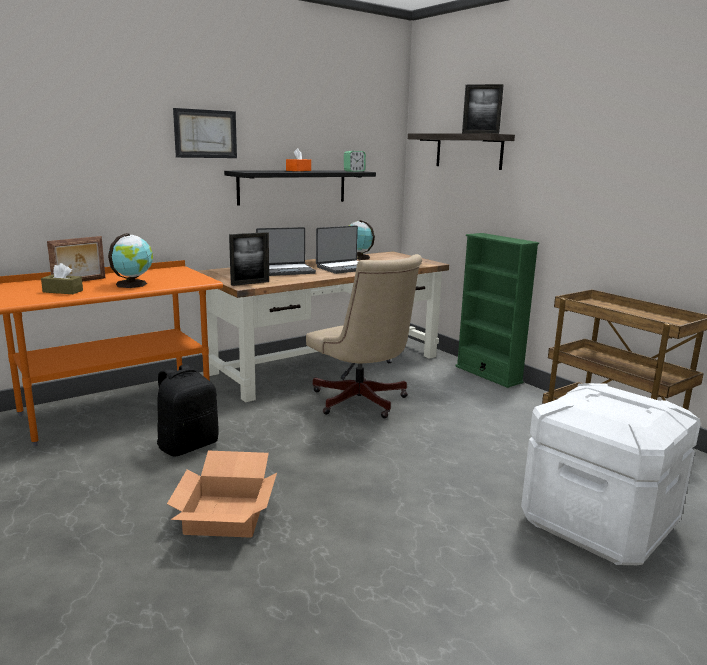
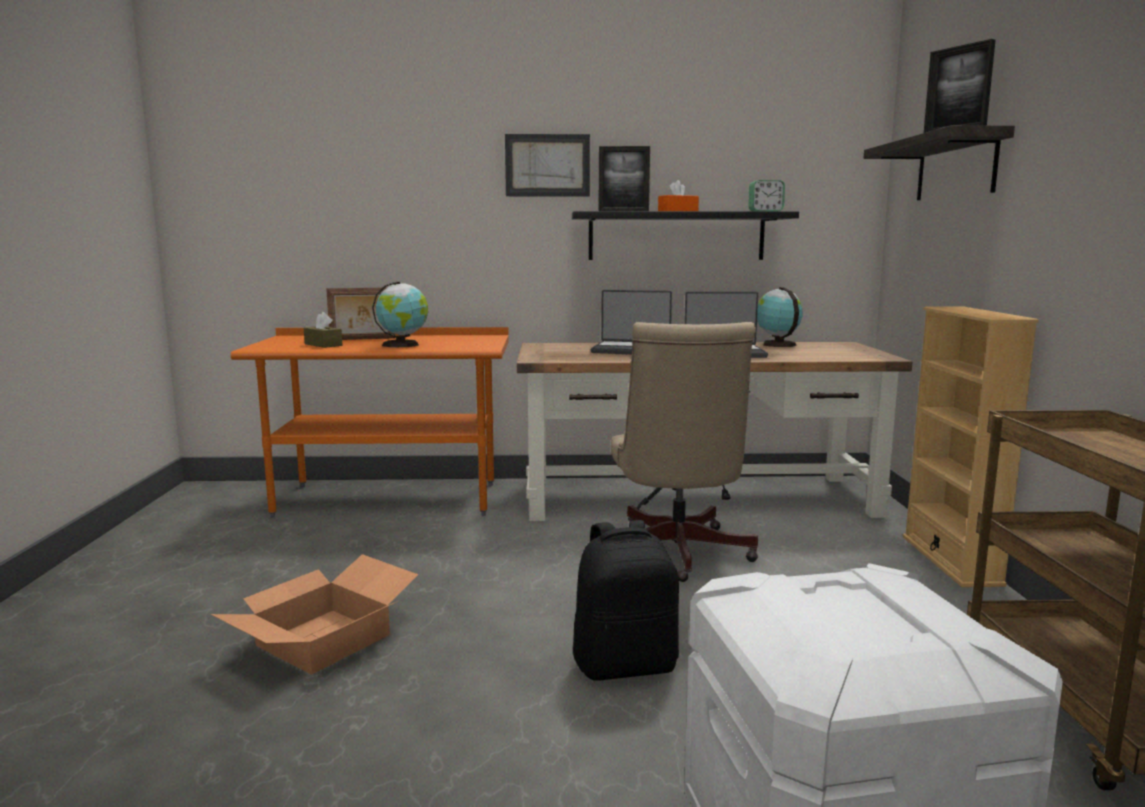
camera: 35 degrees right, 5 degrees down
(188, 445) = (400, 553): black backpack -> black backpack (625, 665)
(250, 283) = (551, 358): picture frame -> picture frame (623, 212)
(488, 374) = (950, 560): green bookcase -> beige bookcase

